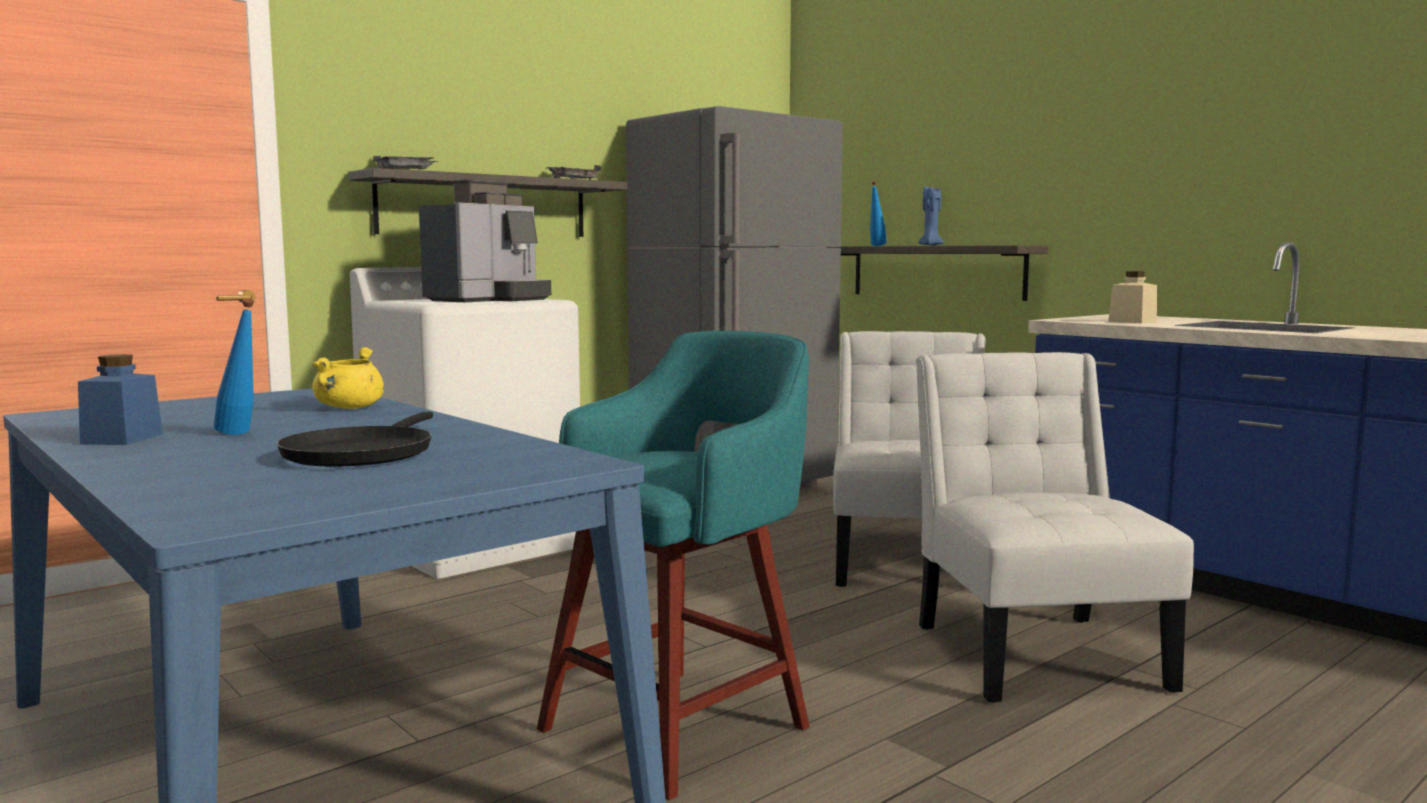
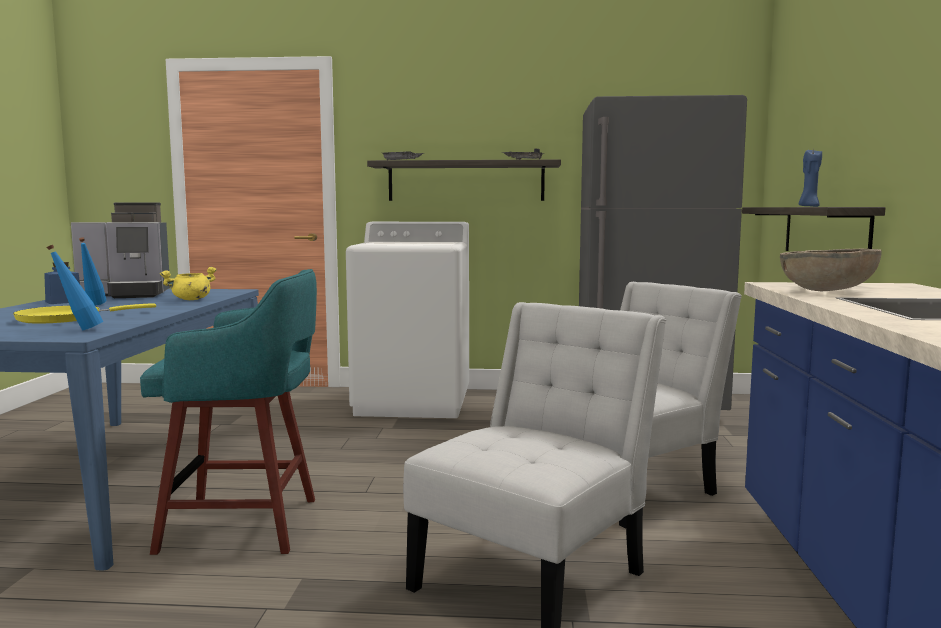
camera: 45 degrees right, 0 degrees up
(362, 453) = (65, 319): black frying pan -> yellow frying pan
(489, 300) = (416, 243): coffee machine -> coffee machine (128, 294)
(876, 245) = (773, 206): blue bottle -> blue bottle (78, 330)
(1132, 321) = (827, 291): beige jar -> brown bowl

